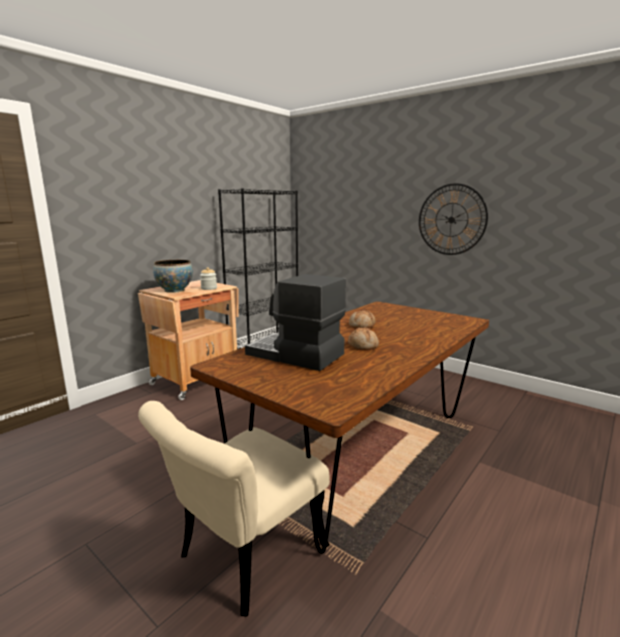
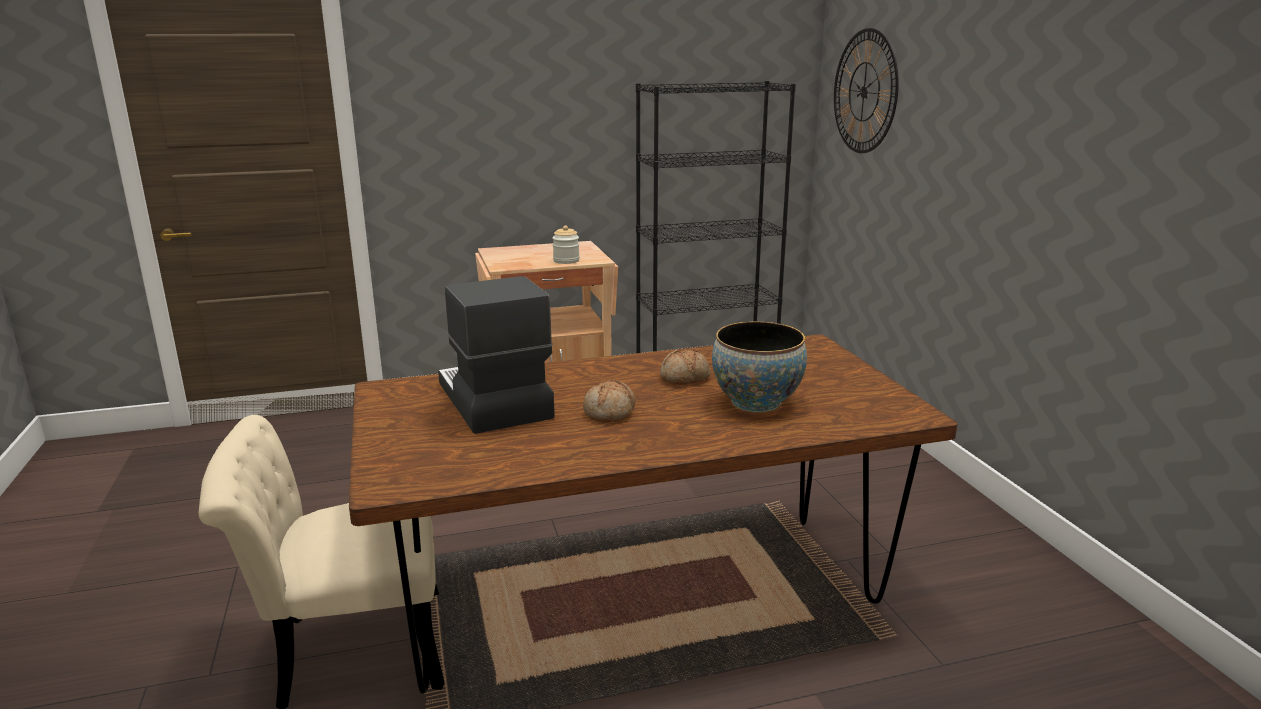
camera: 35 degrees right, 5 degrees up
(174, 290) = (516, 257): bowl -> bowl (756, 403)
(451, 219) = (1054, 177): wall clock -> wall clock (864, 92)

